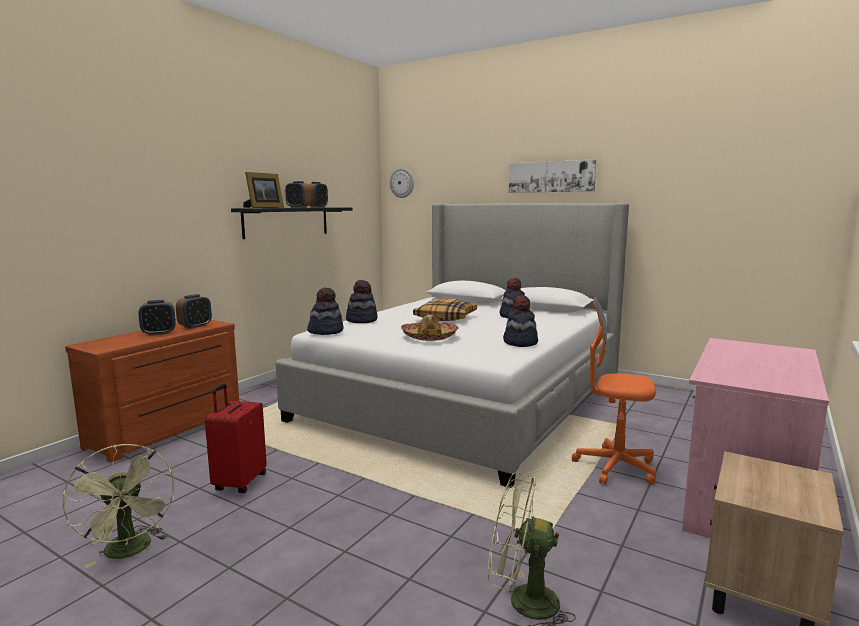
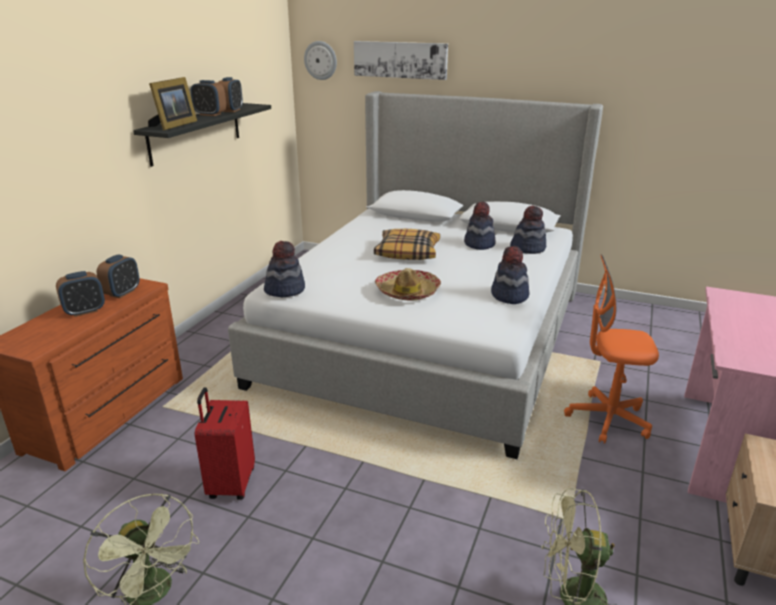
camera: 10 degrees left, 15 degrees up
(362, 320) = (316, 265): hat -> hat (528, 248)
(551, 177) = (512, 66): picture -> picture (400, 59)

